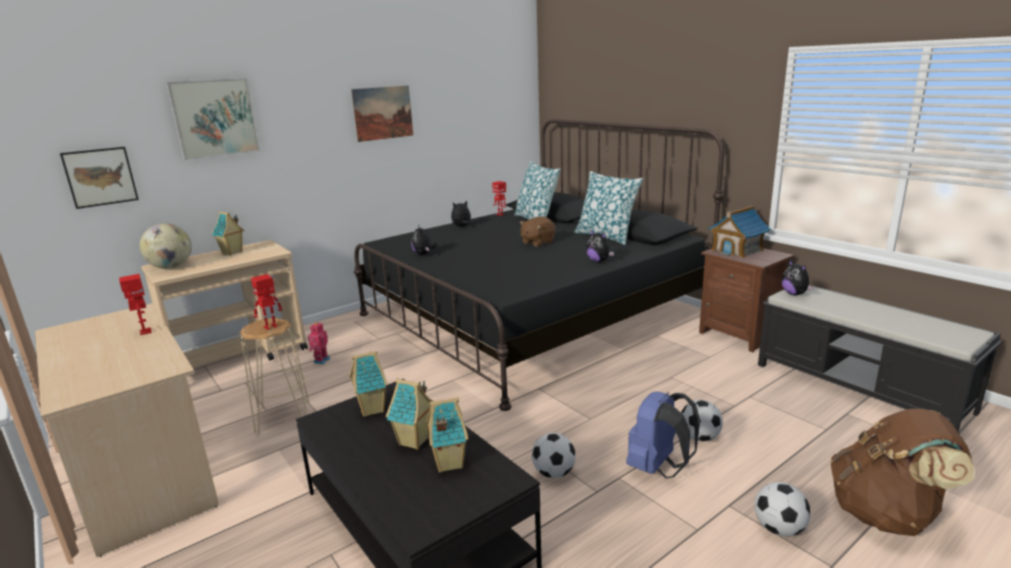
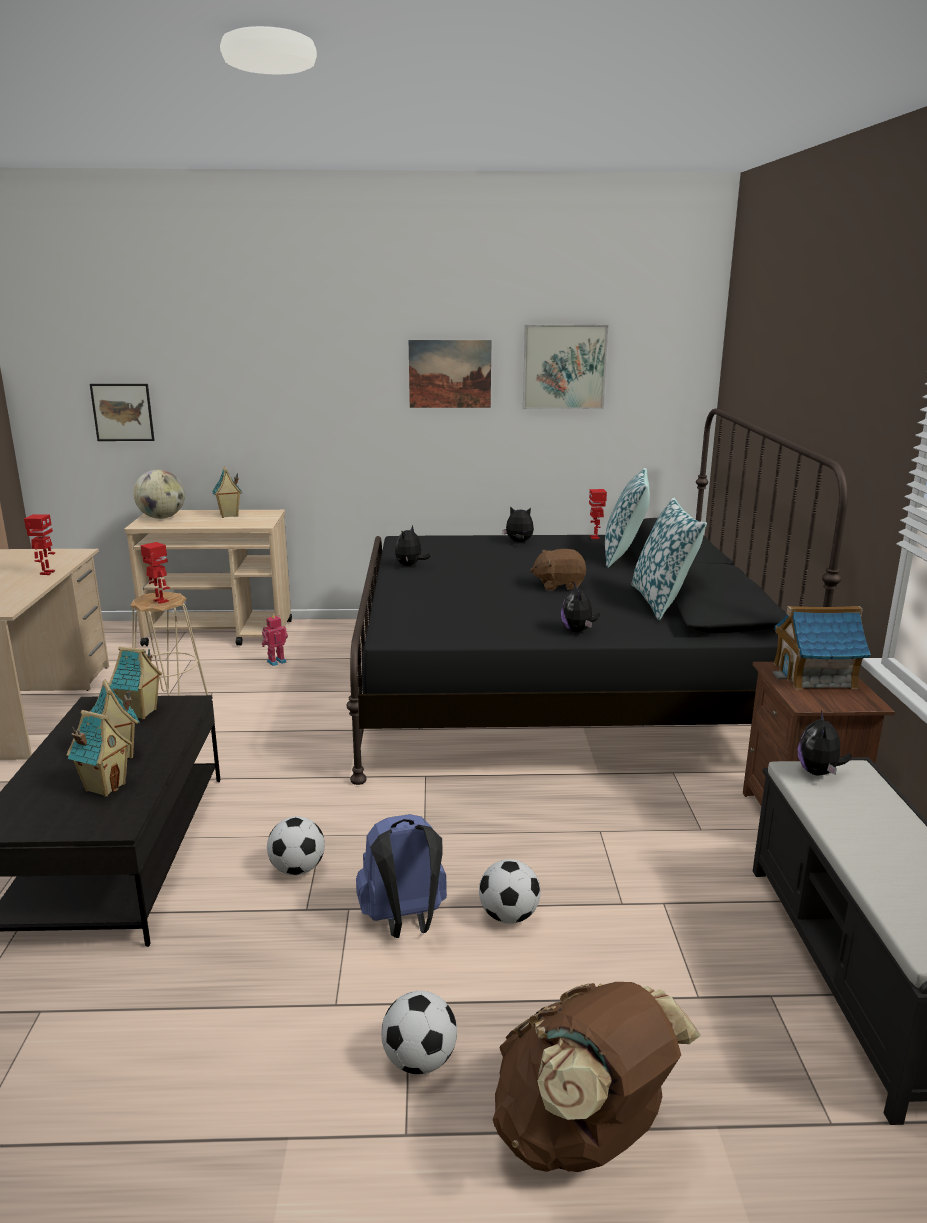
camera: 35 degrees right, 0 degrees up
(215, 118) = (240, 362): picture -> picture (564, 367)
(271, 327) = (160, 601): toy robot -> toy robot turned 45 degrees clockwise

